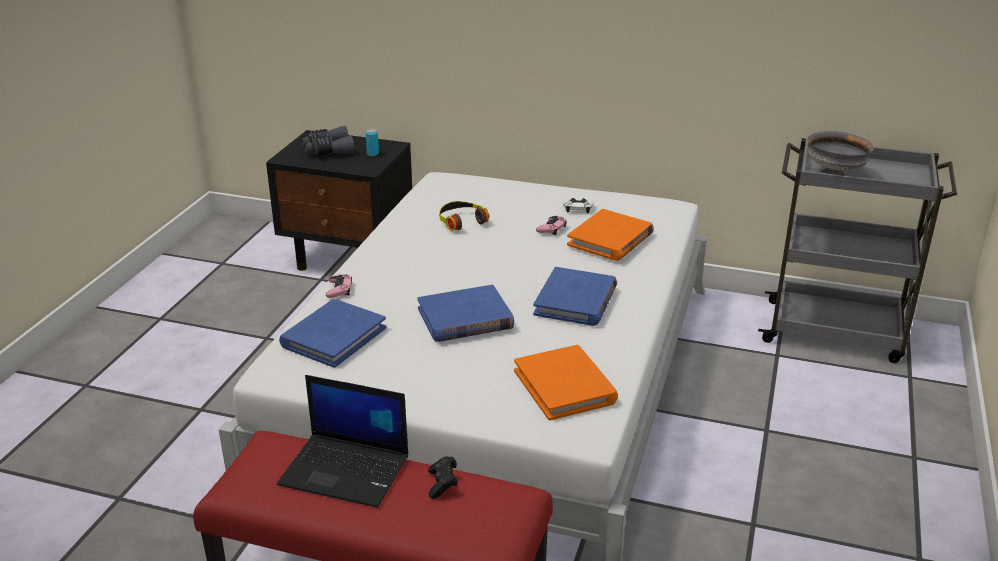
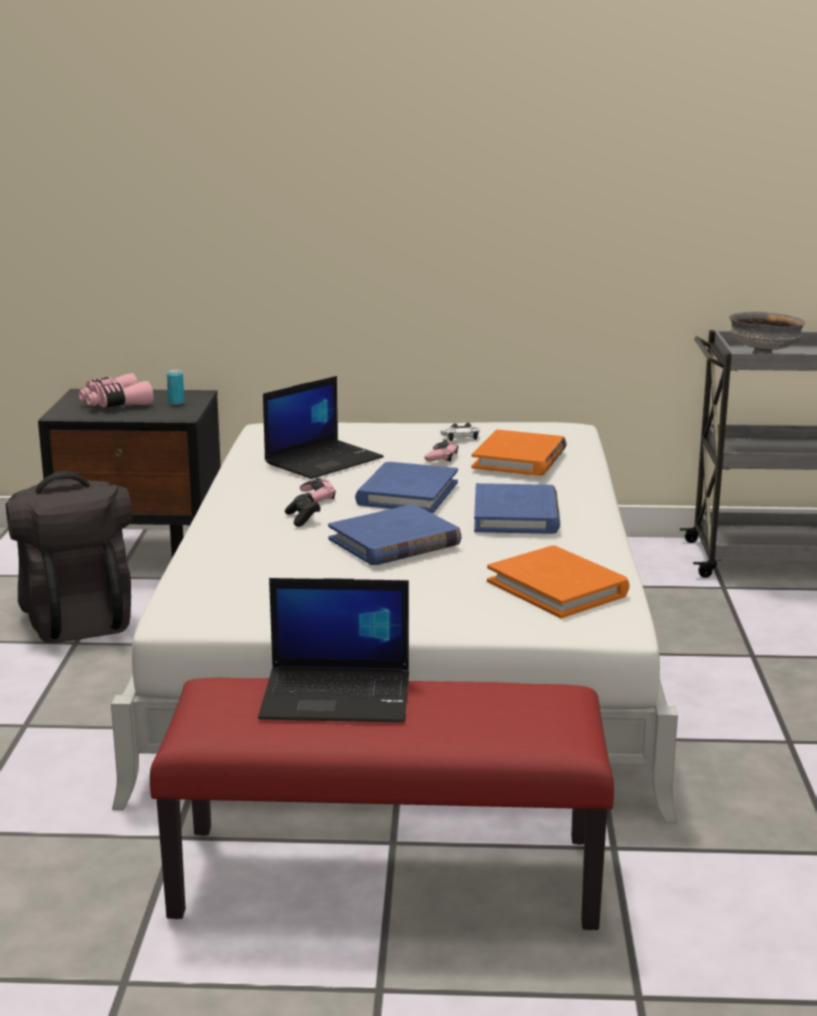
camera: 15 degrees left, 10 degrees down
(277, 314) = (77, 617): none -> black backpack
(328, 150) = (114, 403): grey binoculars -> pink binoculars
(333, 337) = (237, 576): blue book -> blue book (407, 493)
(339, 289) = (212, 534): pink game controller -> pink game controller (318, 496)
(442, 484) = (469, 692): black game controller -> black game controller (303, 519)
(461, 220) = (324, 460): headphones -> laptop

